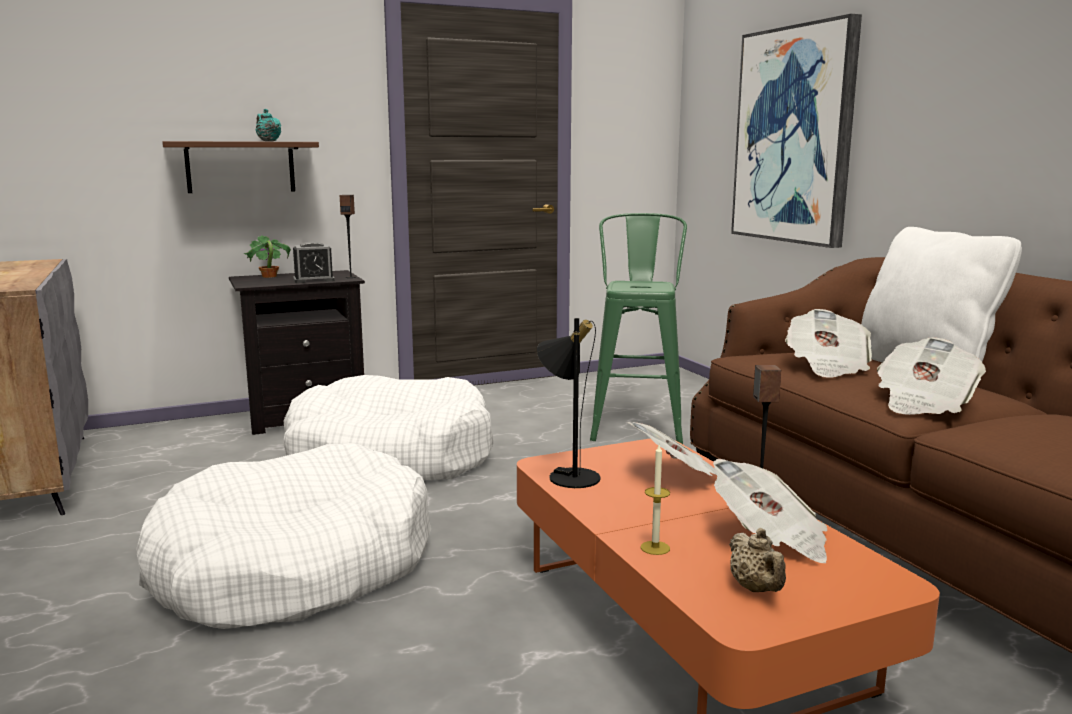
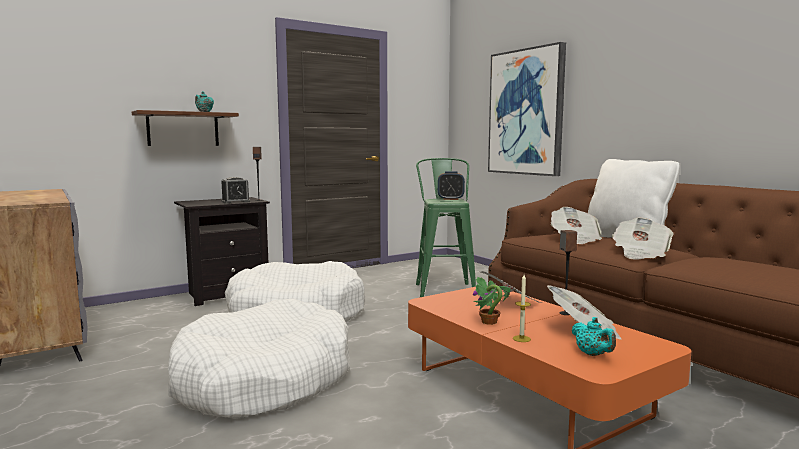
camera: 10 degrees left, 5 degrees down
(269, 276) = (202, 200): potted plant -> potted plant (489, 322)
(568, 475) = (444, 306): black table lamp -> none
(651, 282) = (450, 199): none -> alarm clock
(756, 589) = (592, 354): beige teapot -> turquoise teapot

